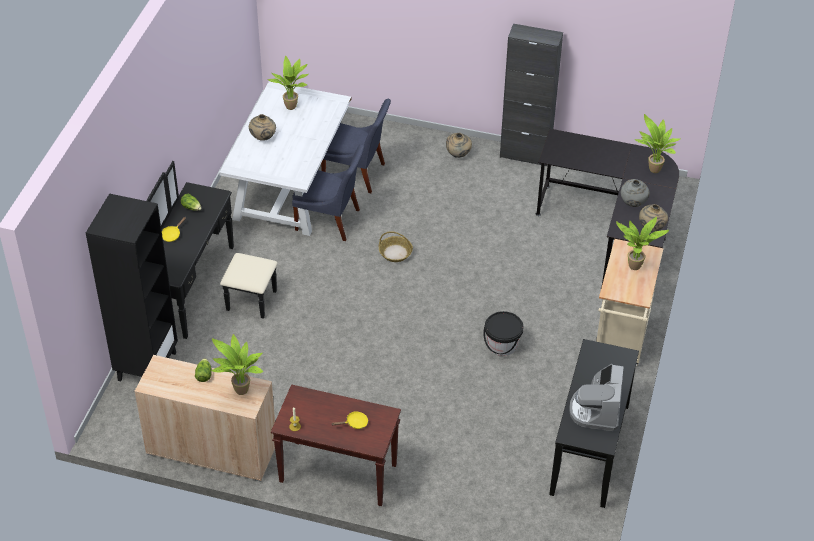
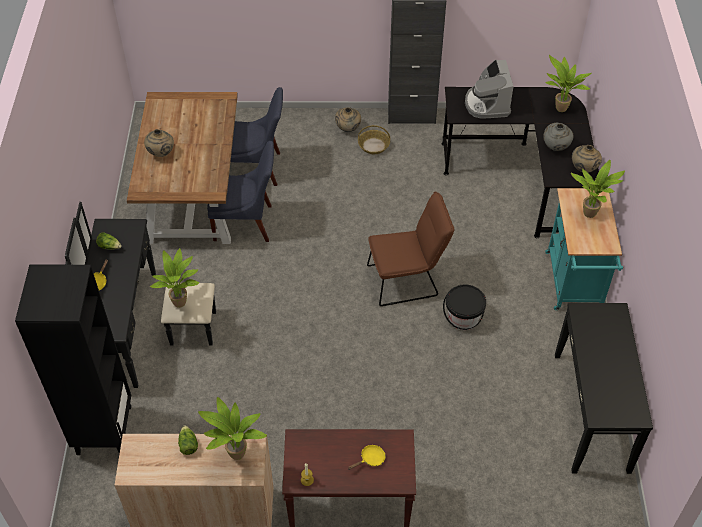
camera: 15 degrees left, 5 degrees up
(290, 187) = (194, 196): white dining table -> brown dining table
(292, 107) = (181, 115): potted plant -> potted plant (182, 303)
(395, 253) = (322, 243): basket -> basket (373, 146)
(463, 301) = (407, 280): none -> brown chair
(596, 410) = (613, 380): coffee machine -> coffee machine (487, 104)
(621, 339) = (574, 285): beige cart -> turquoise cart

